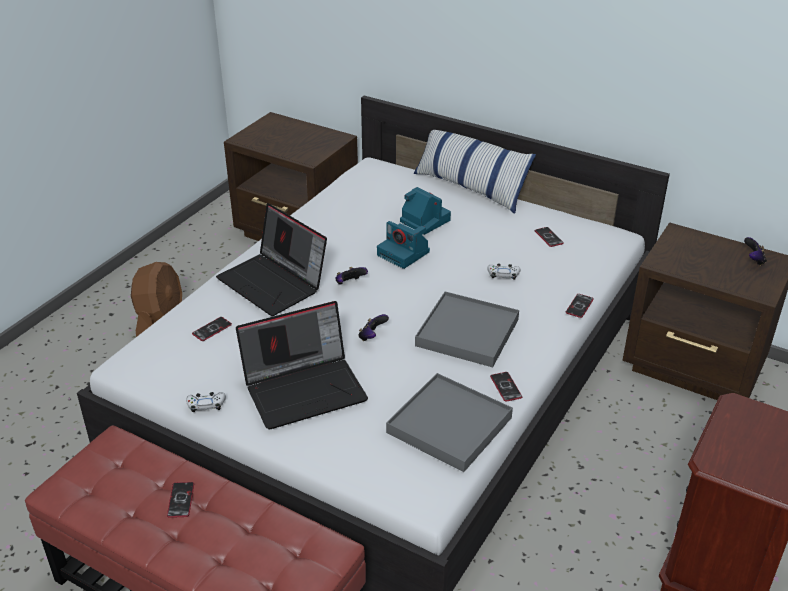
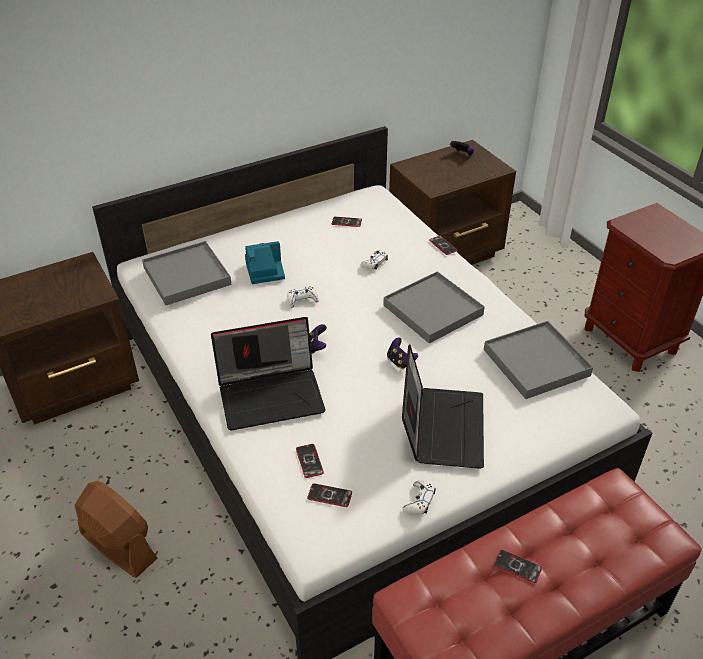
camera: 60 degrees left, 5 degrees up
(377, 188) = (186, 276): none -> grey tray
(404, 253) = (302, 300): camera -> white game controller
(470, 187) = (238, 229): pillow -> none
(506, 387) = (509, 318): phone -> phone (329, 496)

